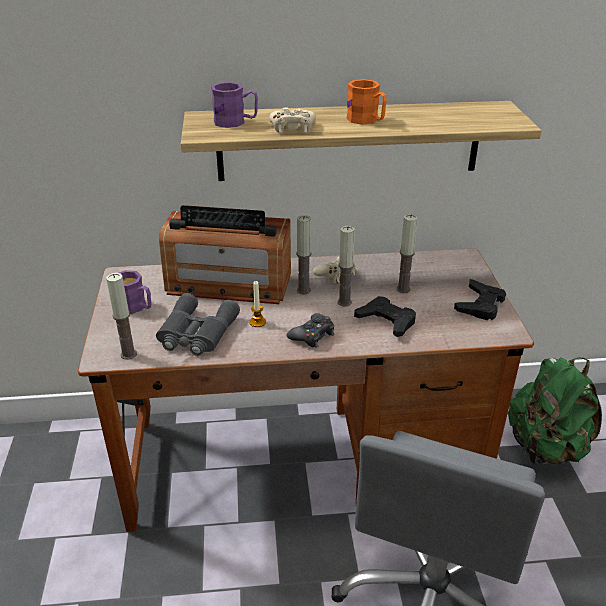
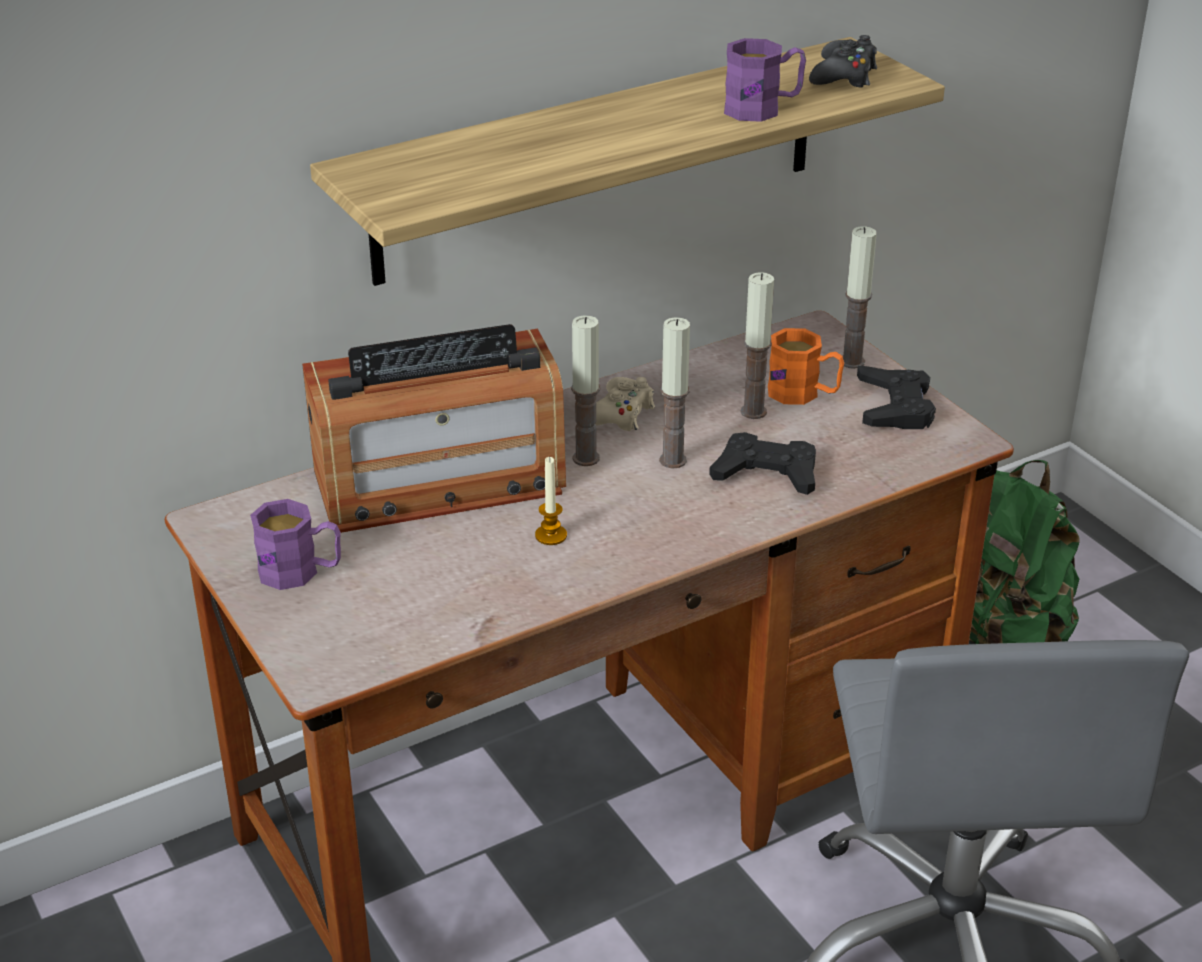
camera: 25 degrees left, 0 degrees up
(128, 354) = (365, 656): candle -> candle (852, 362)
(196, 333) = (457, 585): grey binoculars -> none
(236, 122) = (435, 168): purple mug -> purple mug (763, 108)
(292, 127) = (547, 159): beige game controller -> none
(312, 335) = (664, 531): black game controller -> black game controller (843, 76)
(367, 121) = (659, 121): orange mug -> orange mug (803, 394)

